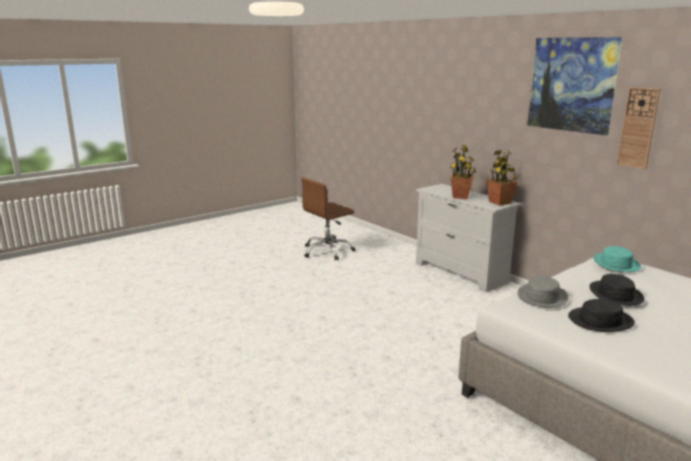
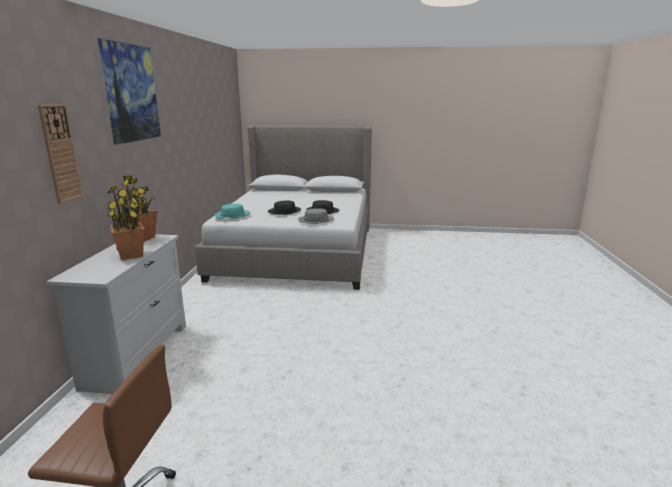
camera: 135 degrees left, 0 degrees up
(638, 128) = (171, 124): wall clock -> wall clock (60, 153)

